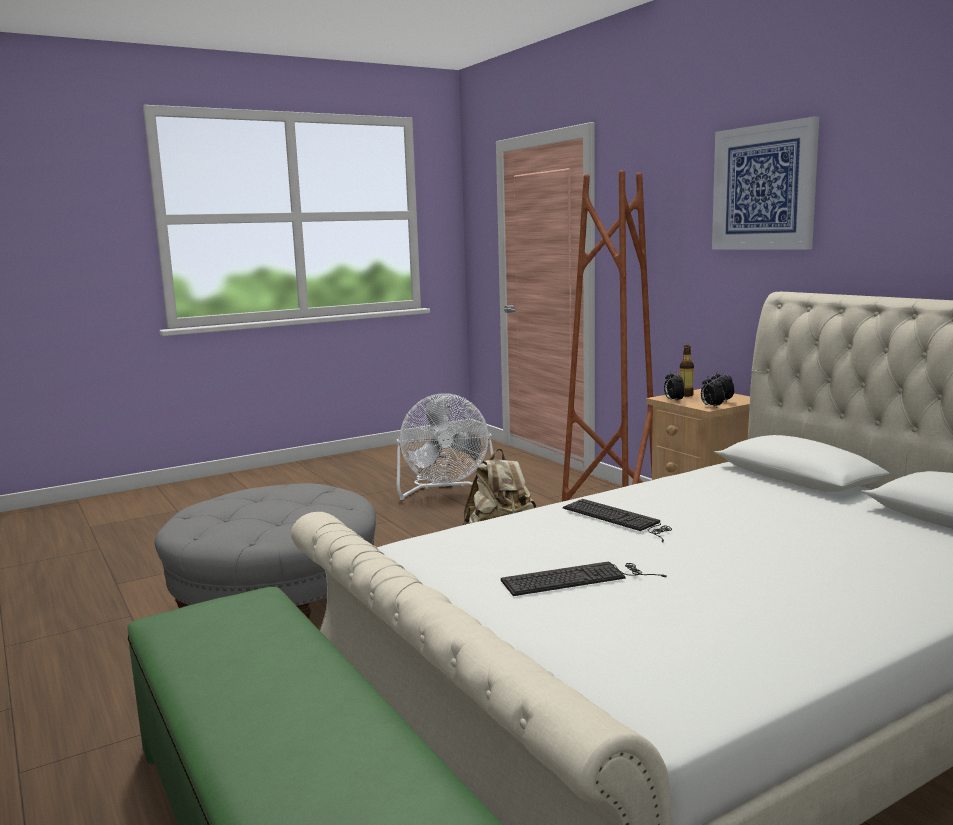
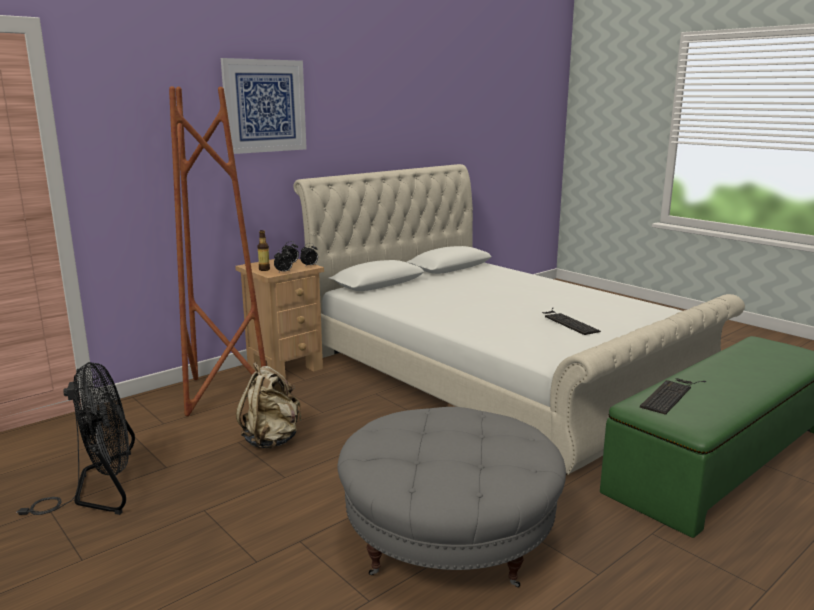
camera: 100 degrees left, 5 degrees up
(442, 491) = (98, 488): white fan -> black fan
(619, 519) = (475, 314): keyboard -> keyboard (670, 394)

